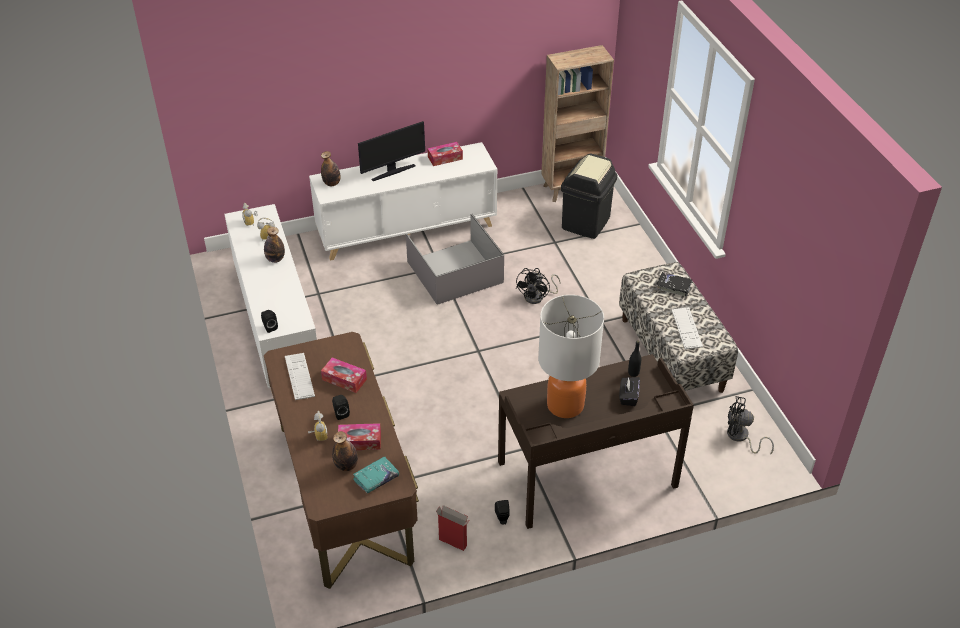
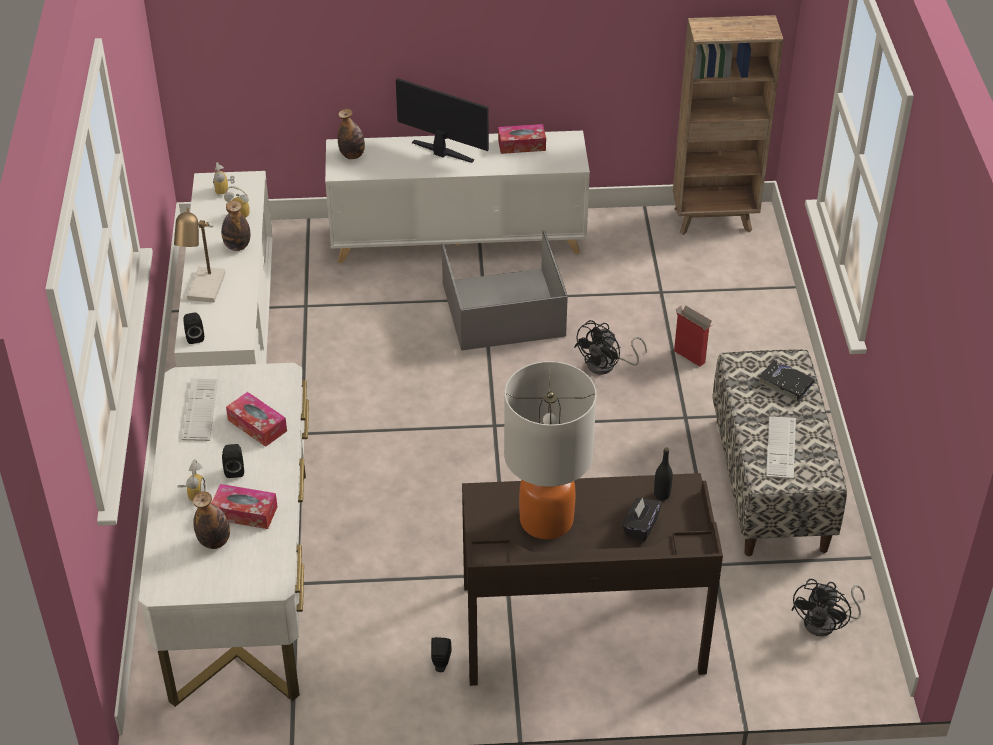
camera: 15 degrees right, 0 degrees up
(265, 294) = (205, 291): none -> table lamp
(345, 492) = (242, 583): brown desk -> white desk
(376, 478) = (247, 566): turquoise book -> none
(392, 172) = (441, 152): monitor -> monitor turned 135 degrees counterclockwise
(453, 543) = (361, 682): cardboard box -> cardboard box (690, 357)
(586, 223) = (717, 272): black trash can -> none
(740, 437) = (826, 623): black fan -> black fan turned 90 degrees counterclockwise

